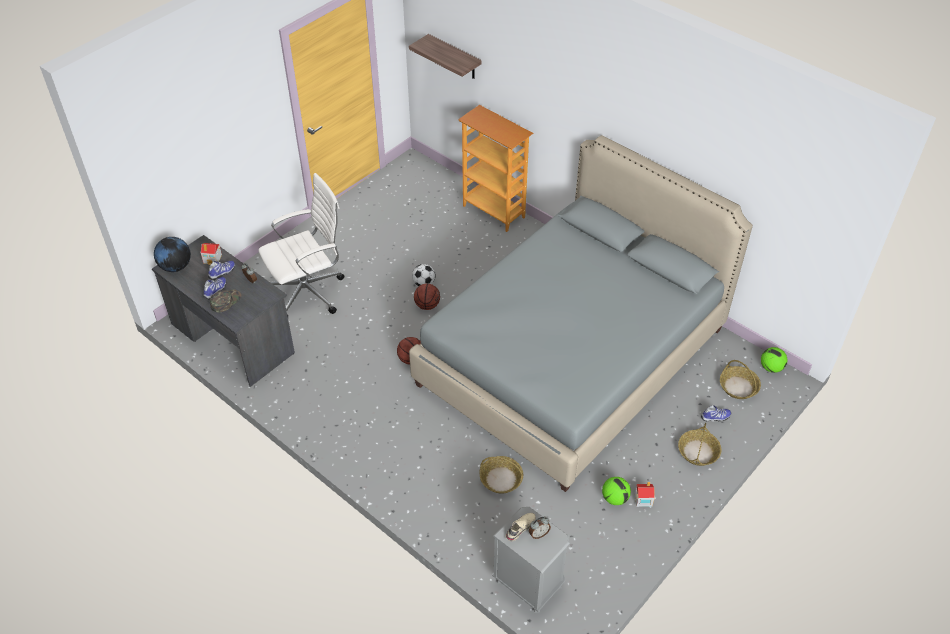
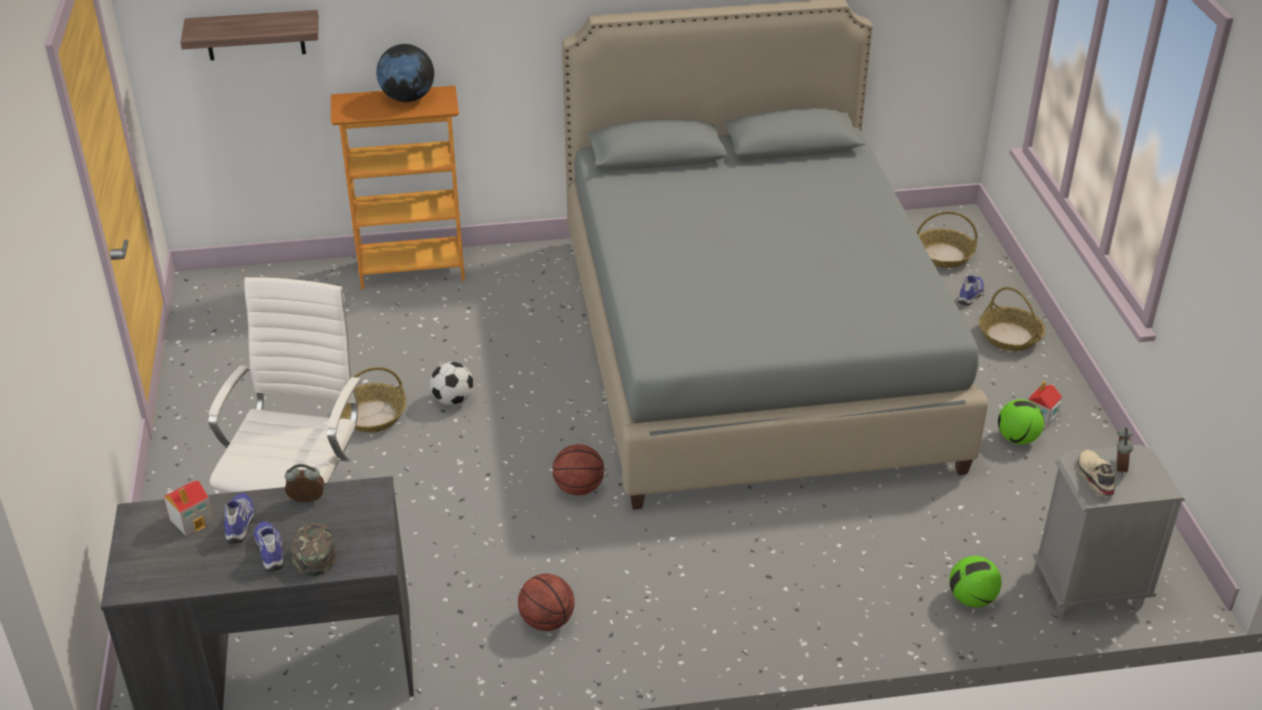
camera: 50 degrees left, 10 degrees down
(176, 266) = (143, 573): globe -> globe (407, 98)
(427, 305) = (498, 419): basketball -> basketball (546, 621)
(501, 479) = (889, 519): basket -> basket (373, 415)
(771, 367) = (940, 219): football -> football (971, 599)

